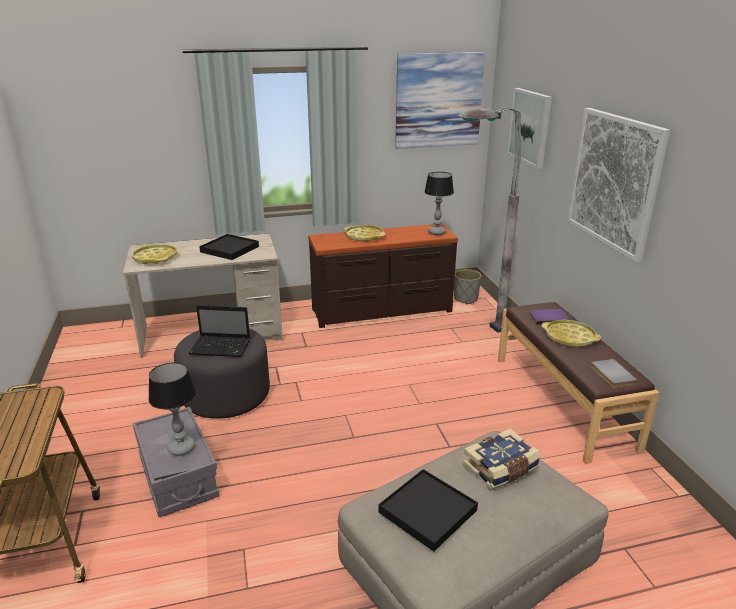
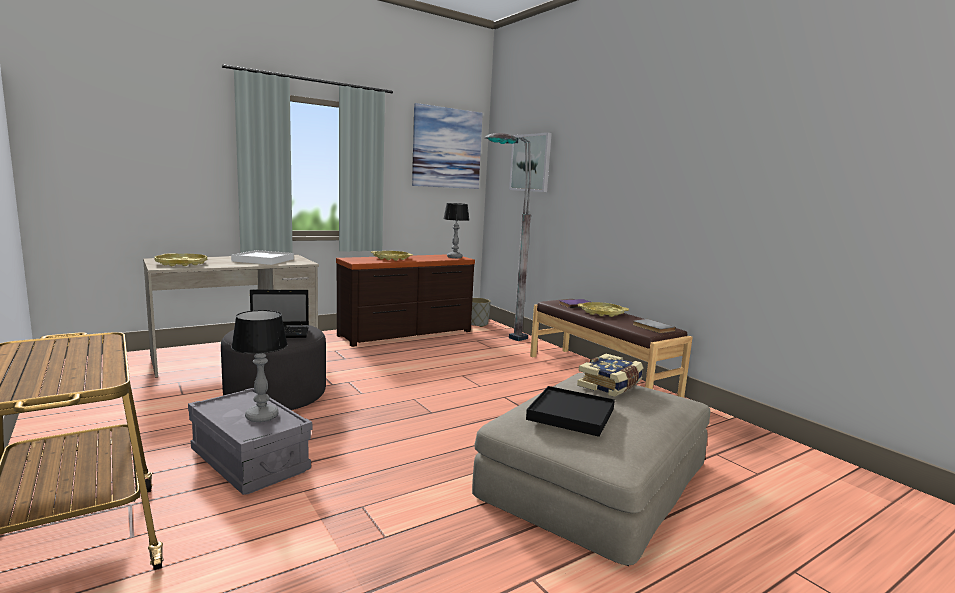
camera: 20 degrees left, 15 degrees down
(230, 249) = (263, 260): black tray -> white tray
(614, 181) = (622, 179): picture -> none

